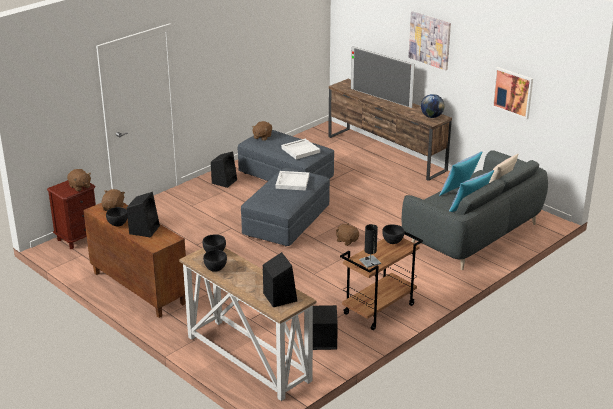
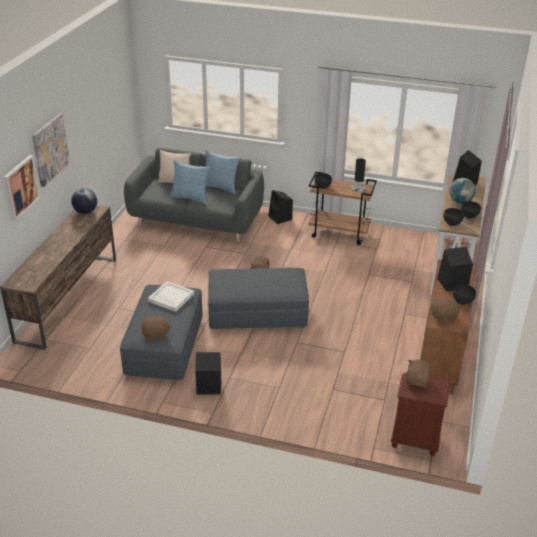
camera: 120 degrees left, 5 degrees up
(247, 276) = (460, 201): none -> globe
(292, 182) = (243, 281): white tray -> none
(323, 342) = (399, 244): black speaker -> black speaker (280, 218)
(380, 98) = (52, 250): television -> none
(512, 92) = (104, 128): picture -> picture (21, 187)

